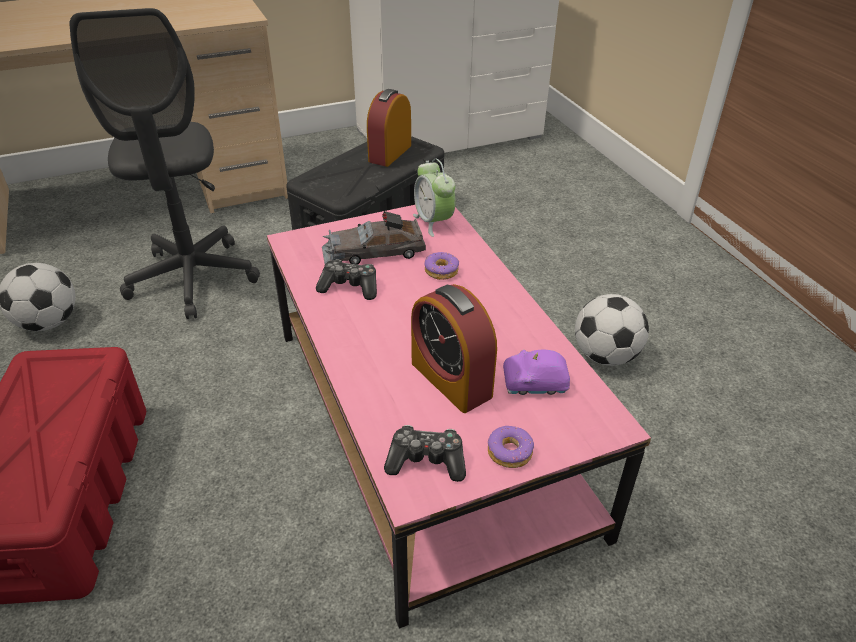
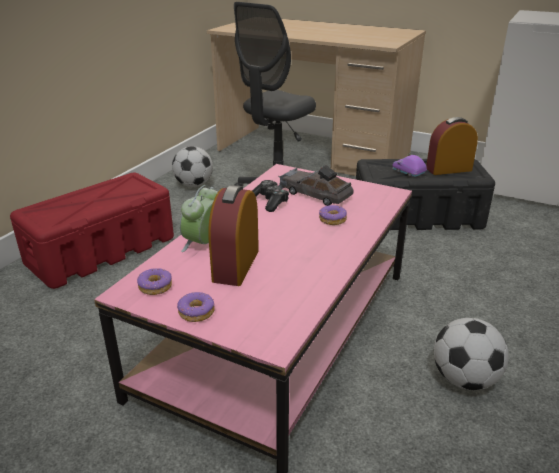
camera: 50 degrees right, 10 degrees down
(426, 461) = (155, 287): game controller -> donut
(434, 222) = (376, 197): alarm clock -> alarm clock (203, 244)
(535, 384) = (273, 296): purple toy car -> purple toy car (408, 172)

